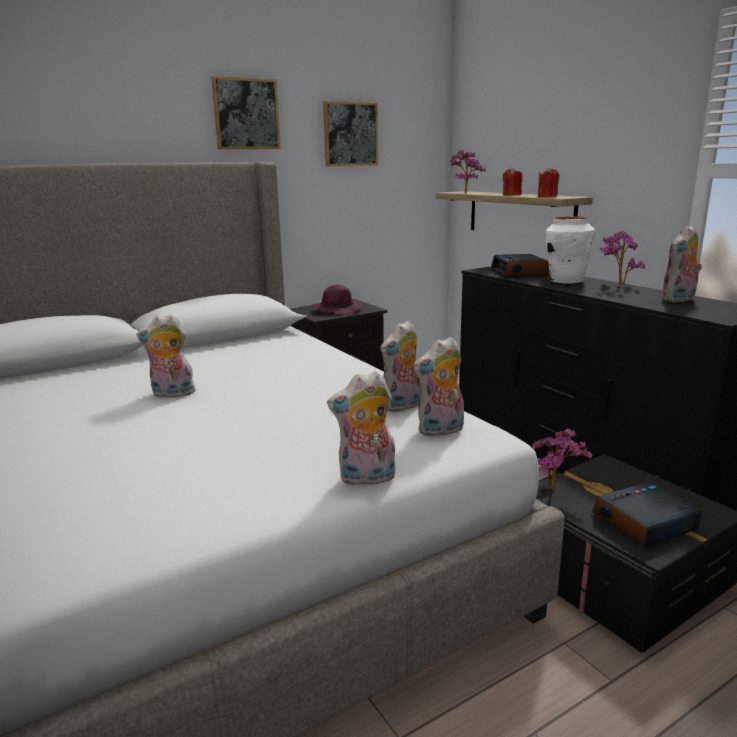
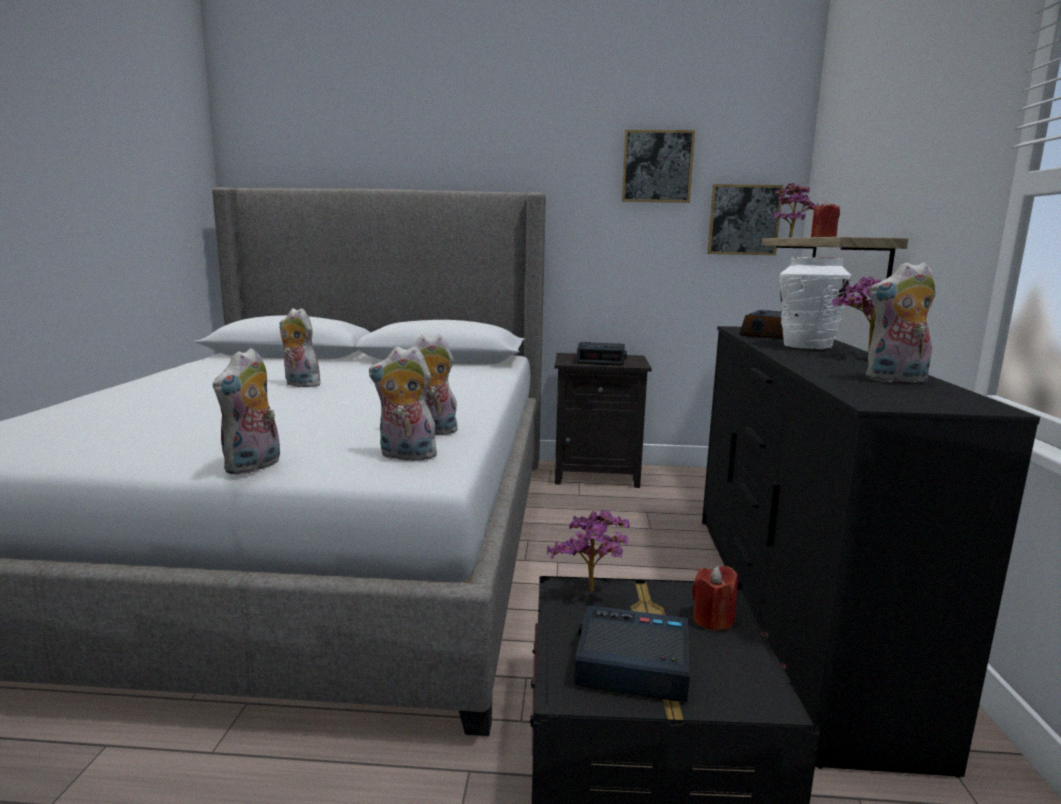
camera: 35 degrees right, 5 degrees down
(246, 114) = (534, 145): picture -> picture (743, 220)
(338, 310) = (601, 360): purple hat -> alarm clock
(366, 479) = (254, 467): plush toy -> plush toy turned 90 degrees counterclockwise
(547, 196) = (846, 236): red candle -> red candle (713, 620)

